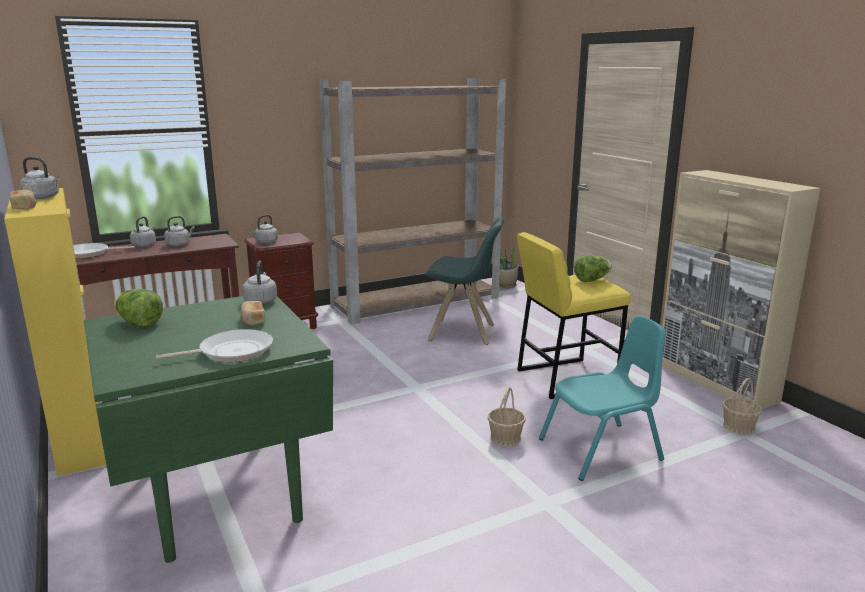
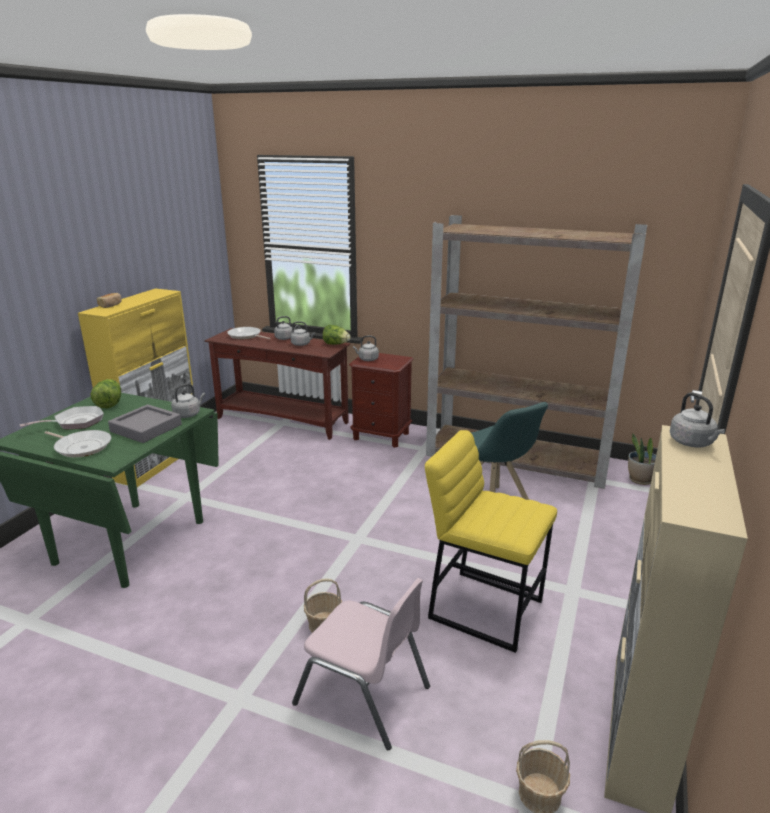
camera: 50 degrees right, 5 degrees up
(43, 197) = (143, 298): grey kettle -> grey kettle (692, 443)
(151, 345) = (75, 422): none -> frying pan
(253, 320) = (146, 428): bread -> grey tray
(591, 280) = (519, 515): lettuce -> lettuce (336, 344)
(601, 450) = (363, 695): turquoise chair -> pink chair

